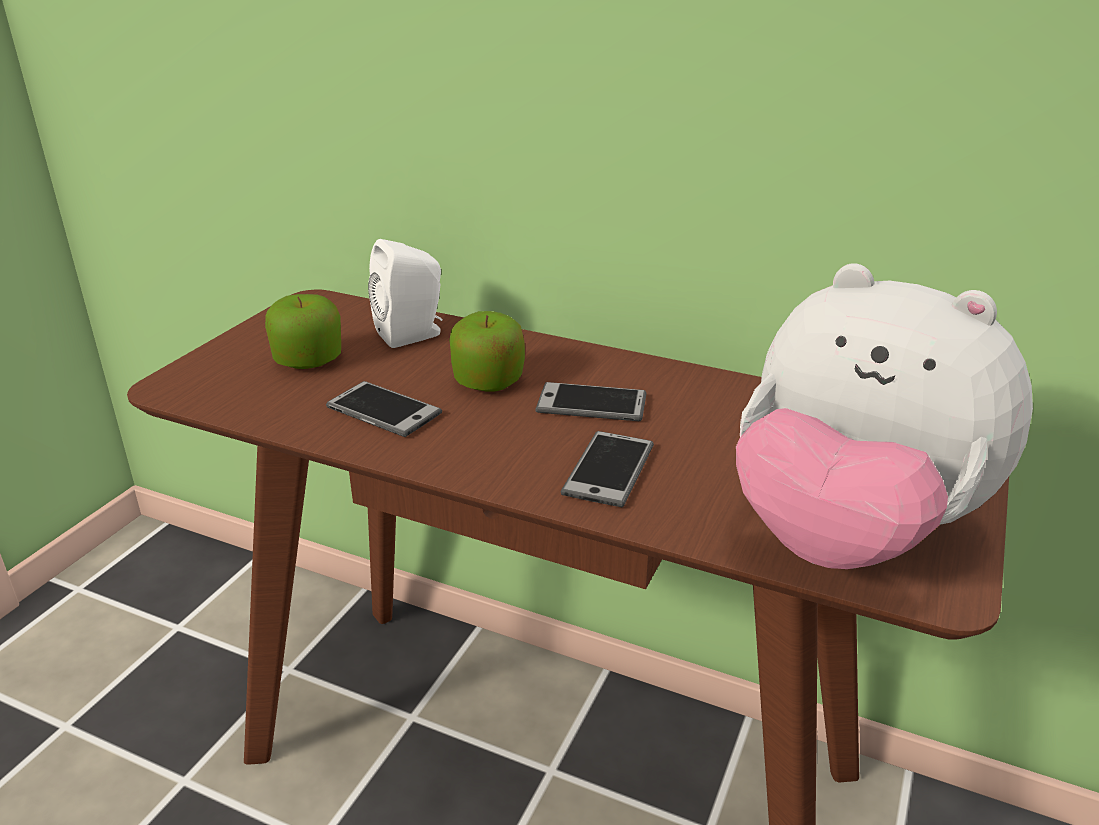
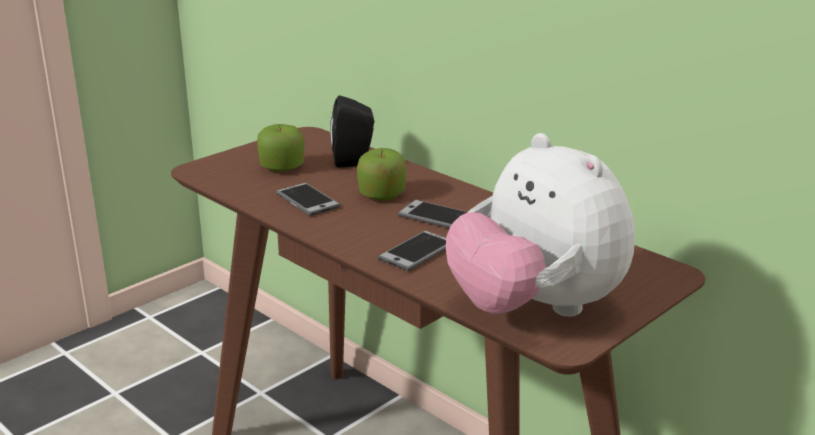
camera: 20 degrees right, 5 degrees down
(413, 335) = (355, 162): white speaker -> black speaker

